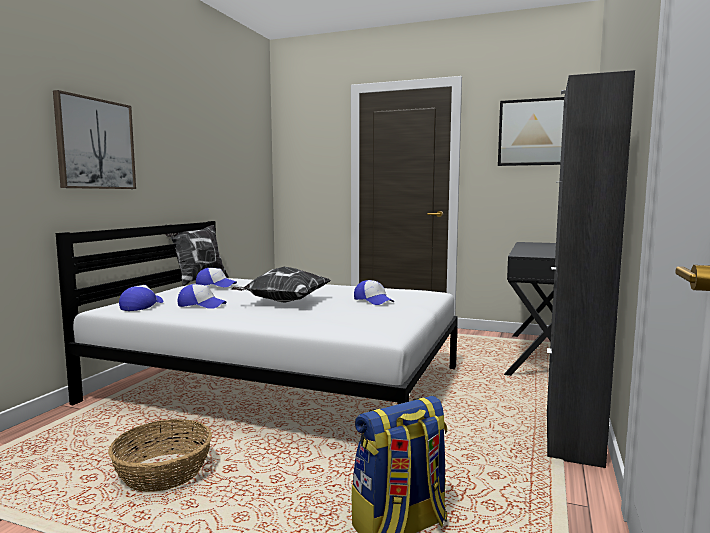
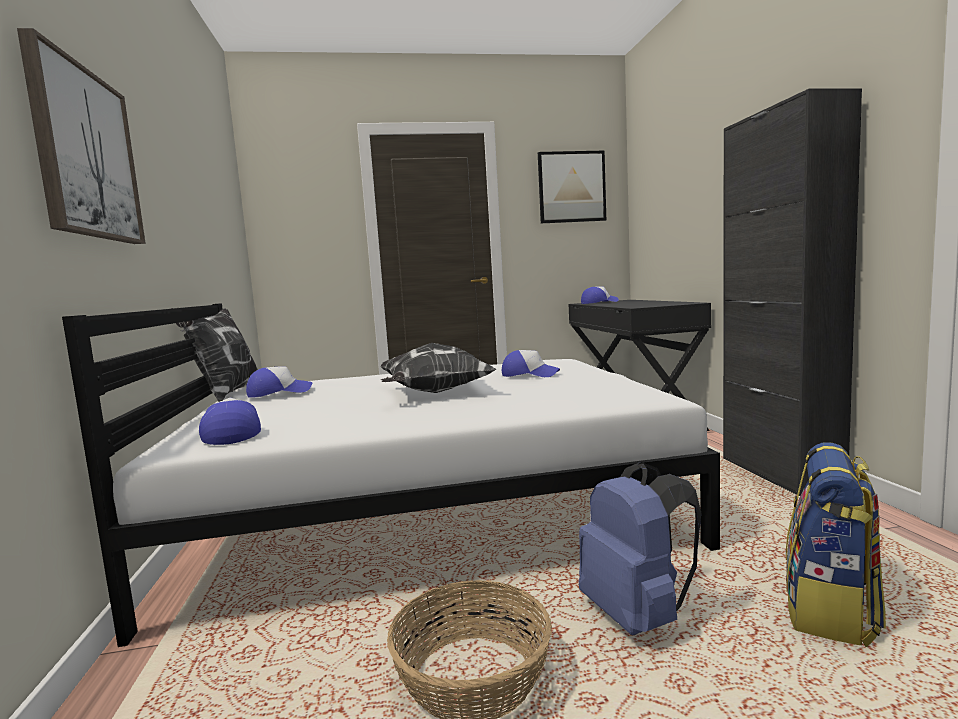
camera: 30 degrees left, 0 degrees up
(201, 305) = (332, 415): cap -> cap (599, 302)
(285, 480) = (638, 615): none -> blue backpack

